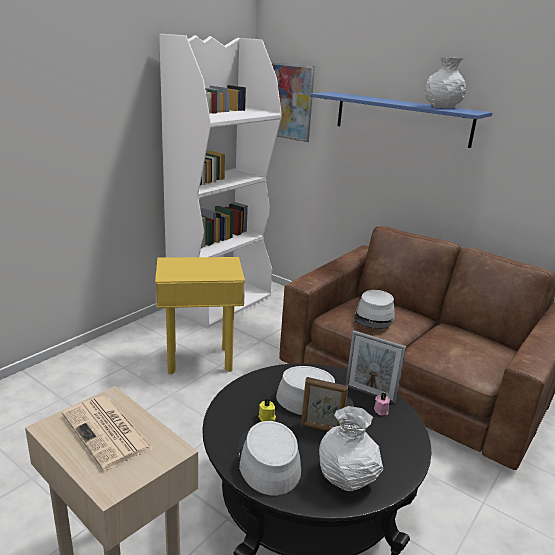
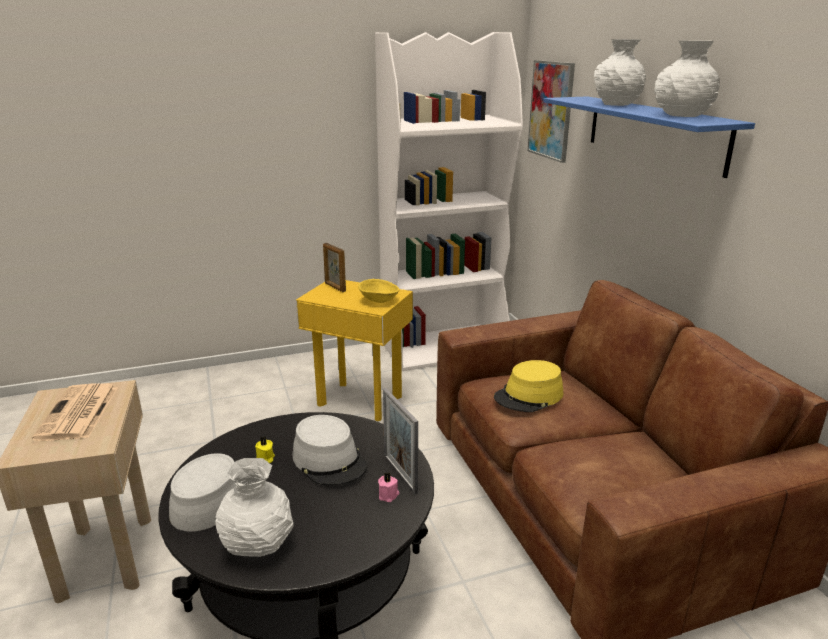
camera: 35 degrees right, 0 degrees up
(225, 269) = (379, 301): none -> yellow bowl
(321, 428) = (300, 488): picture frame -> picture frame (335, 287)
(374, 317) = (529, 396): grey hat -> yellow hat
(376, 99) = (617, 104): none -> white vase

